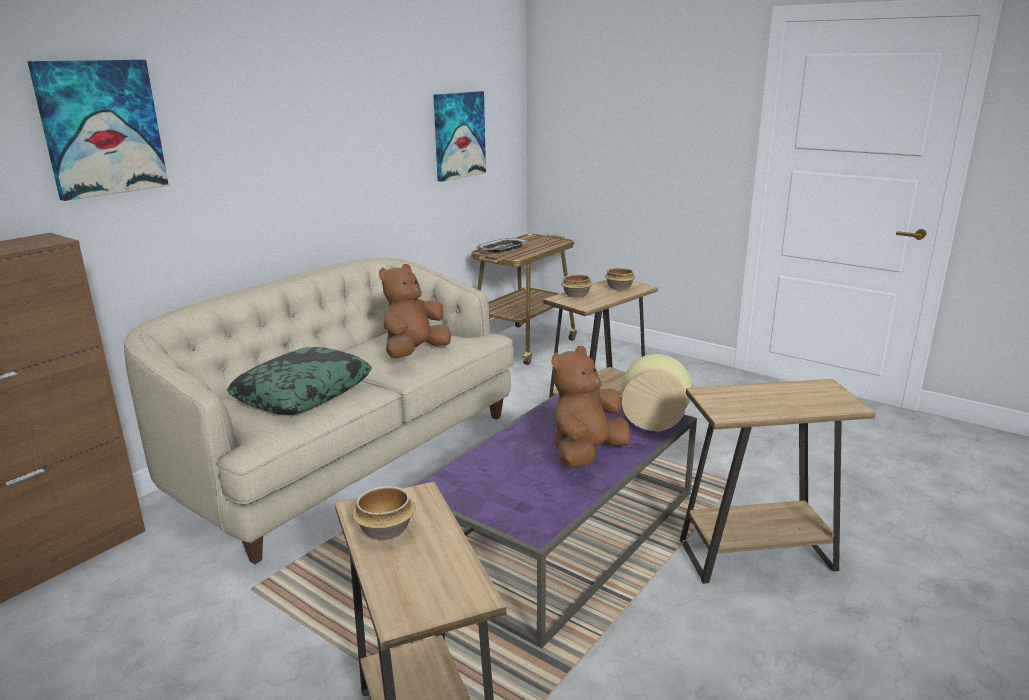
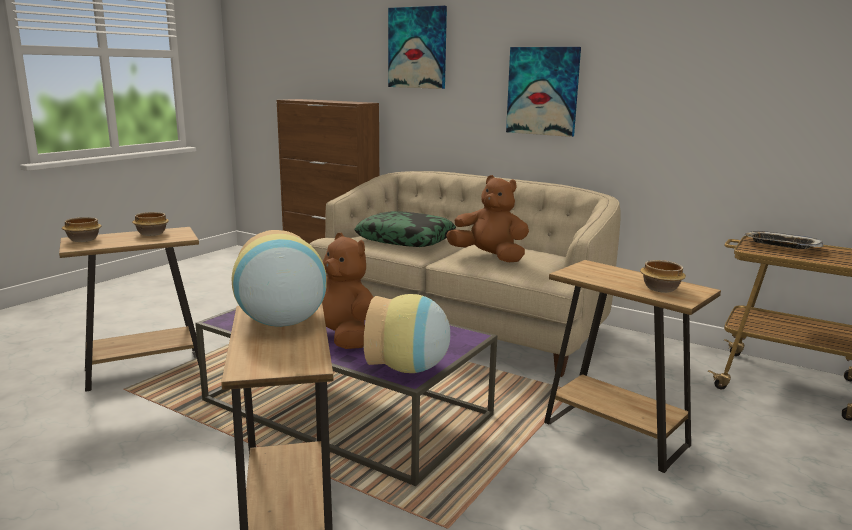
camera: 85 degrees right, 5 degrees down
(458, 135) = (779, 91): picture -> picture (543, 91)
(576, 295) = (608, 270): bowl -> bowl (83, 240)
(749, 400) = (281, 322): none -> vase

